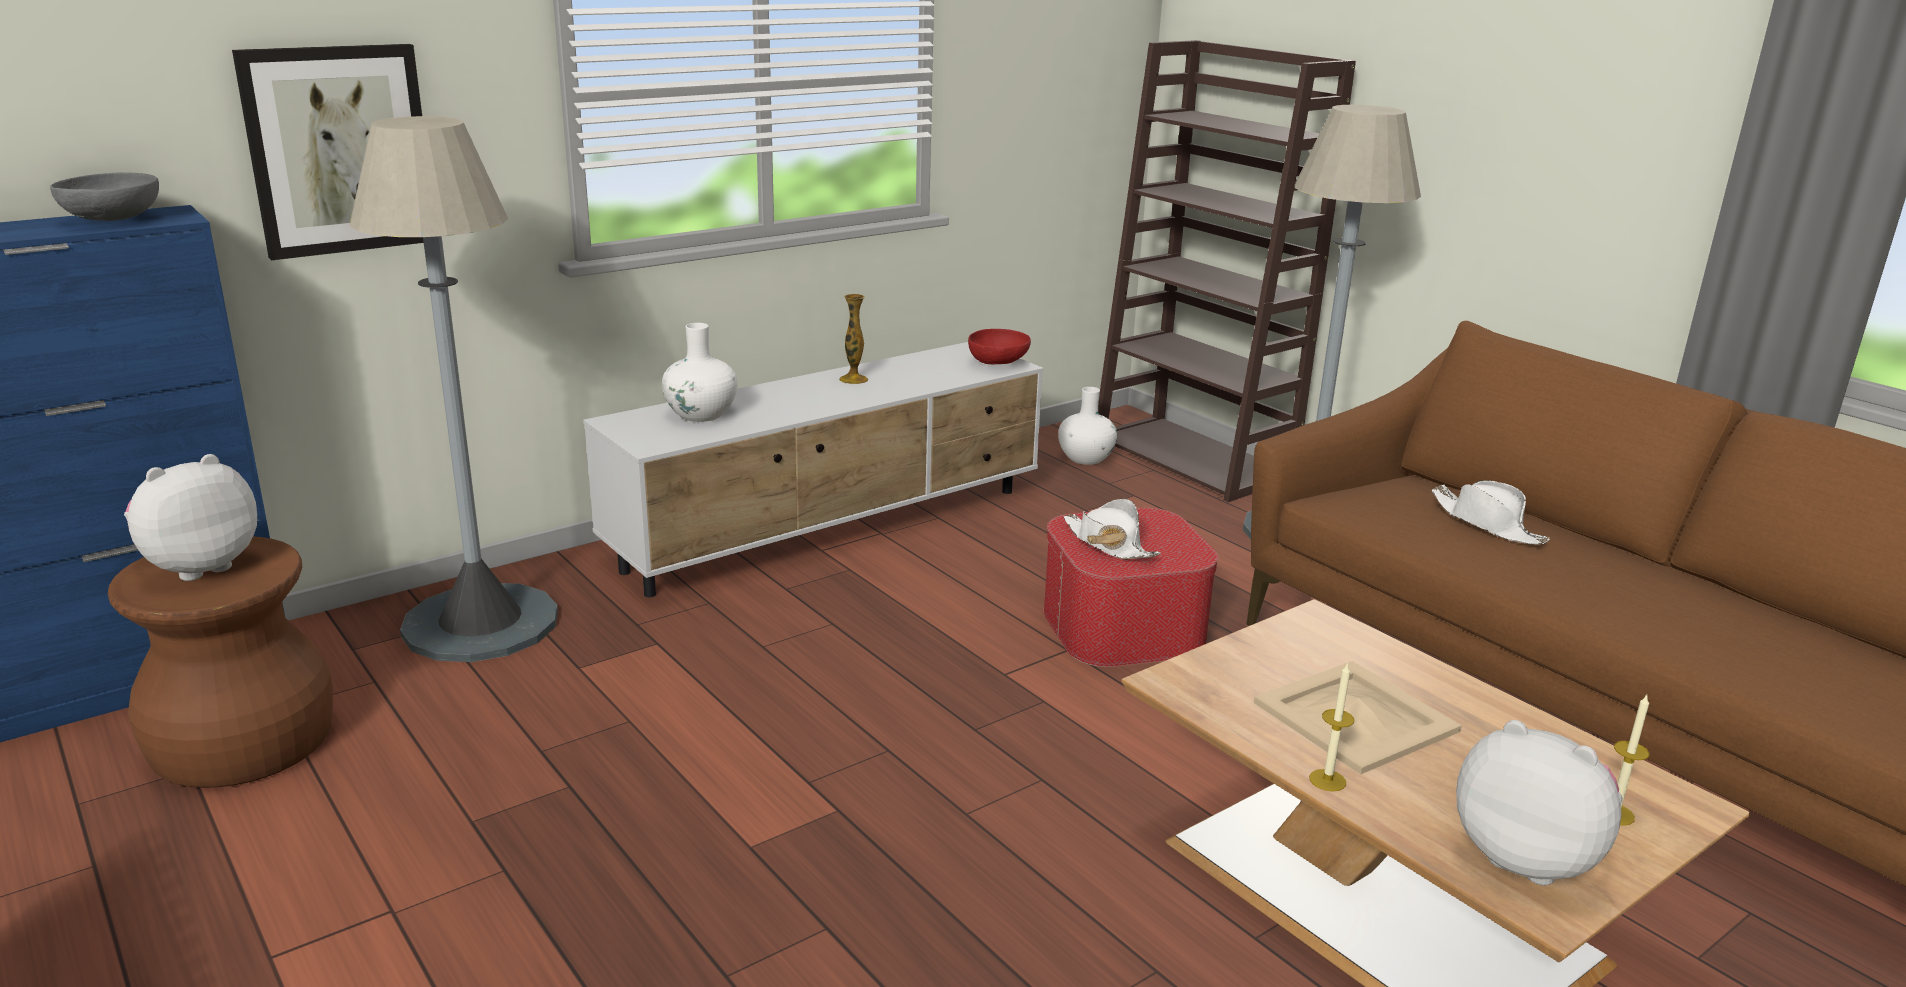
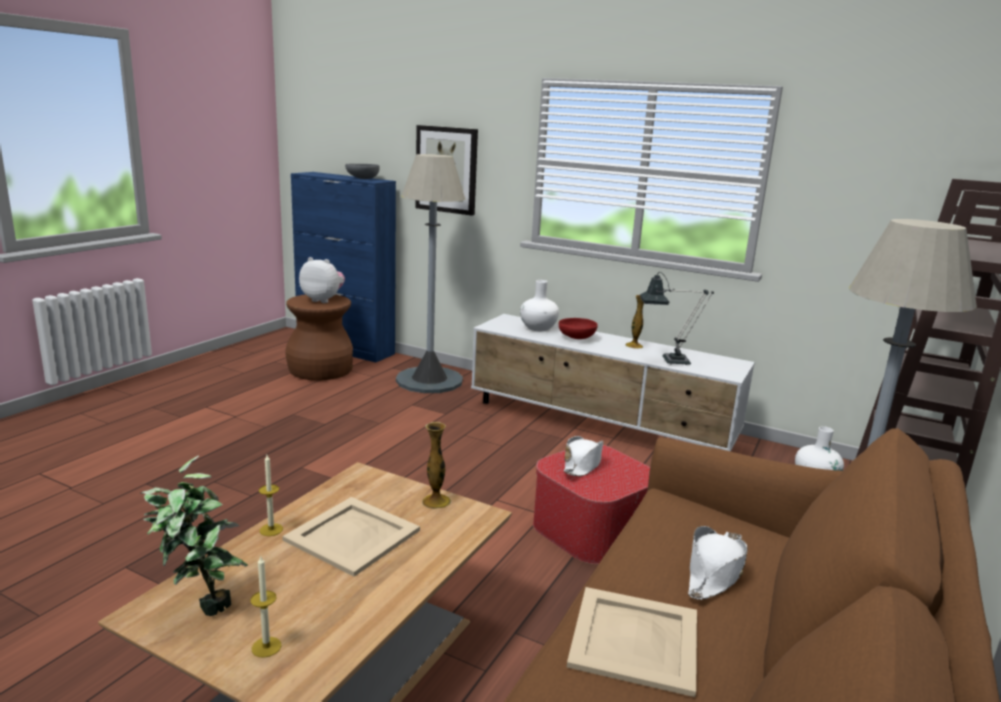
camera: 65 degrees right, 5 degrees down
(934, 379) = (668, 361): none -> table lamp
(998, 363) = (725, 371): red bowl -> red bowl (576, 338)
(1274, 640) = (436, 501): none -> vase
(1527, 858) = (200, 606): plush toy -> potted plant
(1607, 591) = (636, 640): none -> beige tray

